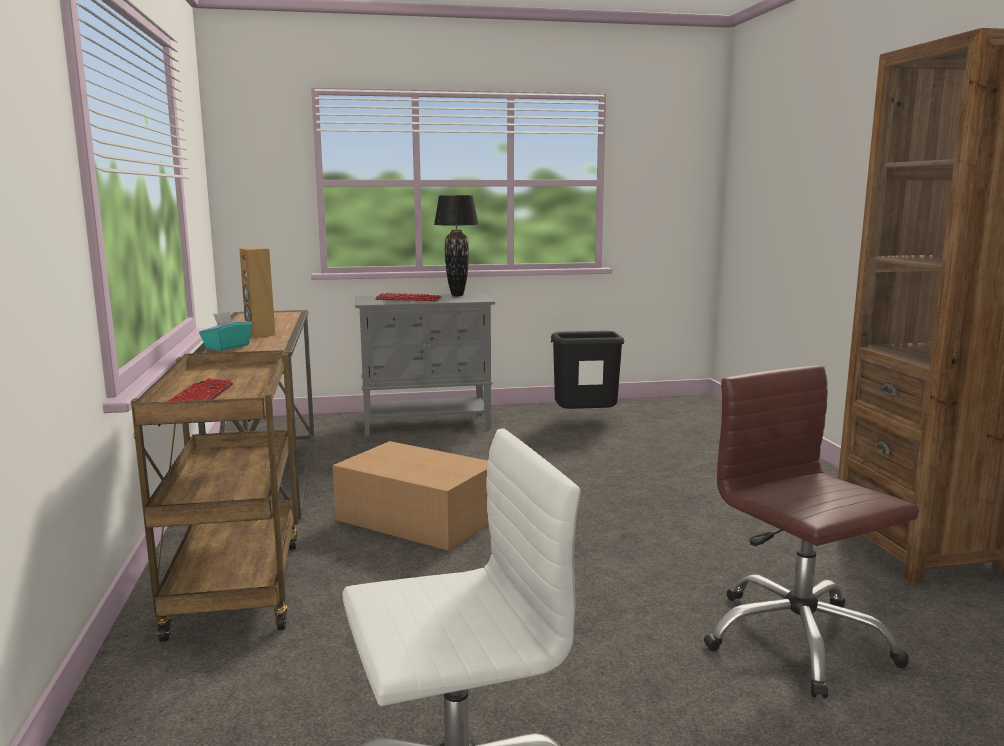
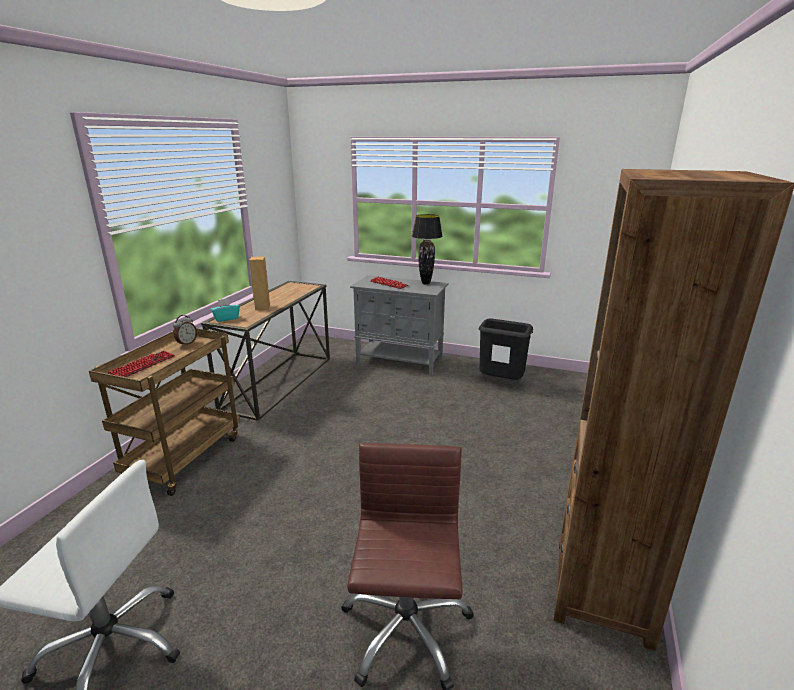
camera: 30 degrees right, 10 degrees up
(219, 373) = (186, 343): none -> alarm clock
(418, 519) = (311, 439): cardboard box -> none

